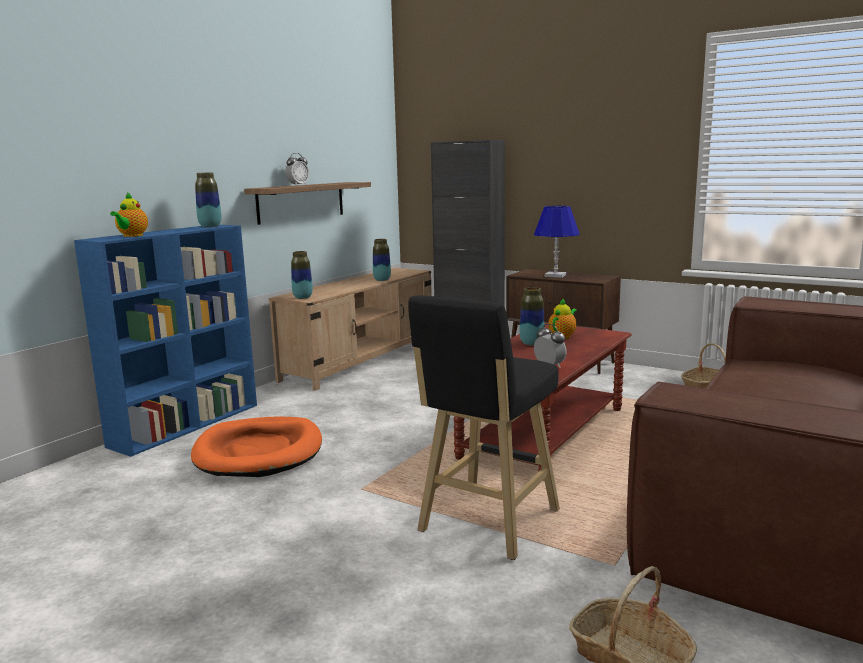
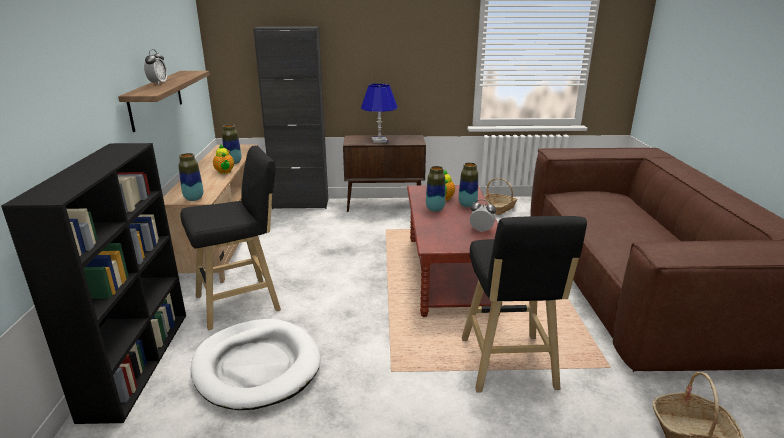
camera: 35 degrees left, 10 degrees up
(132, 236) = (71, 184): teapot -> teapot (225, 172)
(187, 424) = (138, 361): blue bookcase -> black bookcase
(210, 226) = (121, 149): vase -> vase (467, 205)
(259, 452) = (256, 367): orange dog bed -> white dog bed
(310, 407) = (242, 302): none -> black stool

